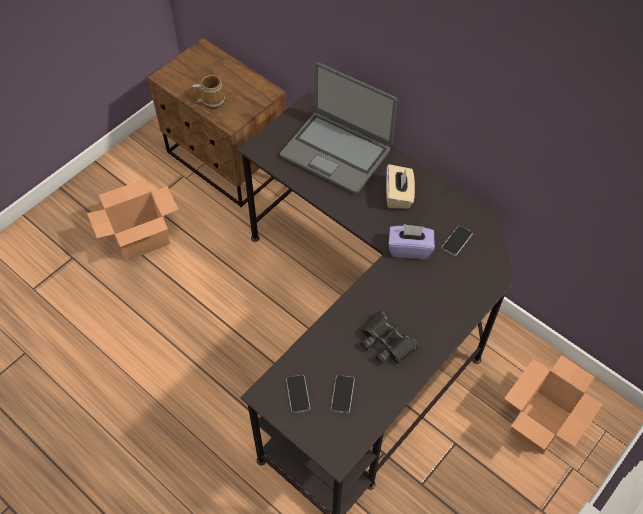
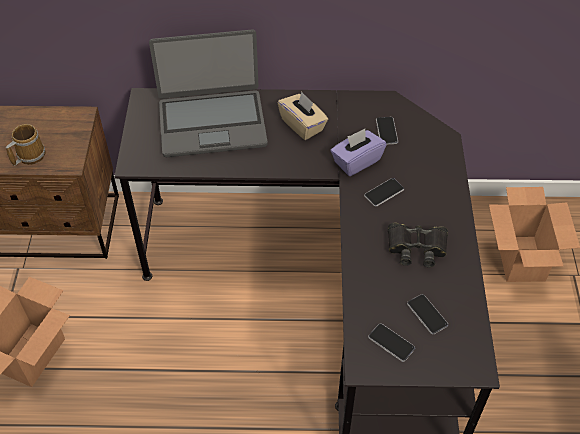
camera: 40 degrees left, 5 degrees down
(405, 286) = (384, 193): none -> phone

